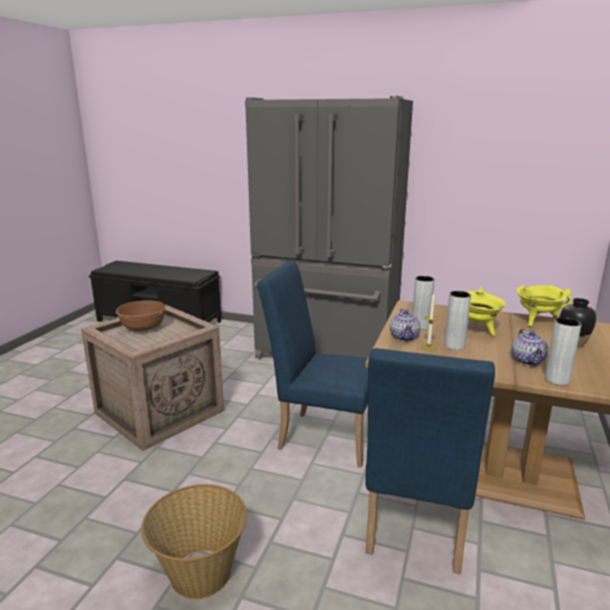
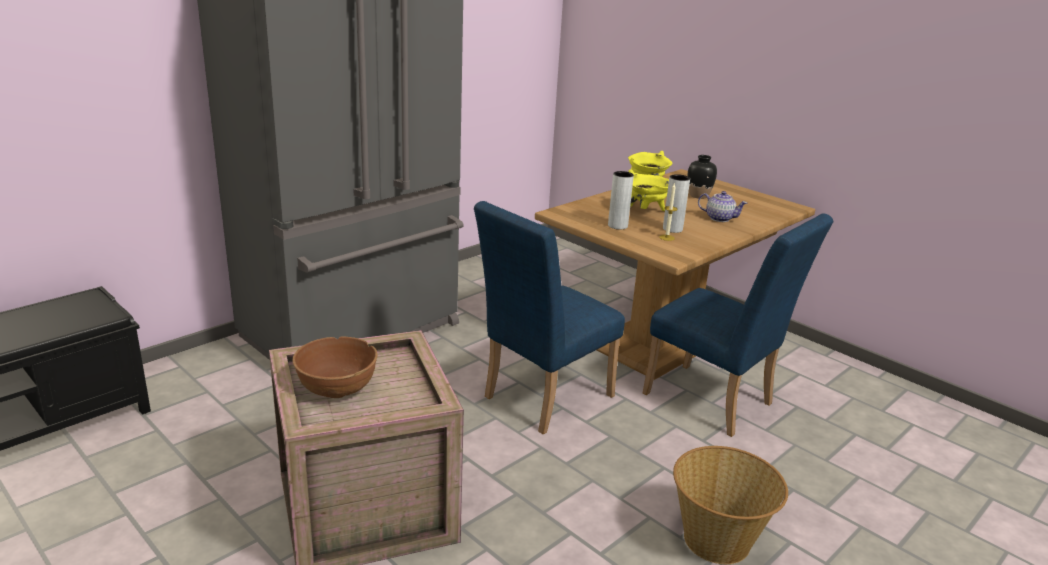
camera: 65 degrees left, 5 degrees up
(404, 337) = (637, 239): teapot -> none
(557, 380) = (757, 222): grey vase -> none

